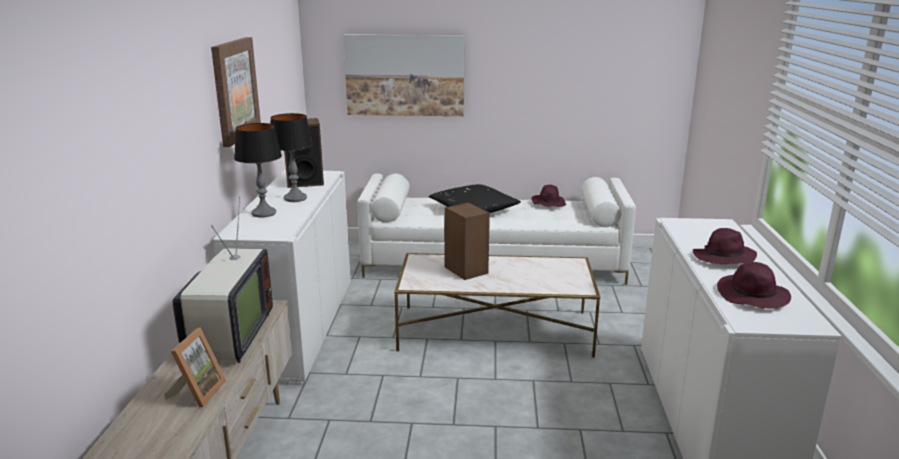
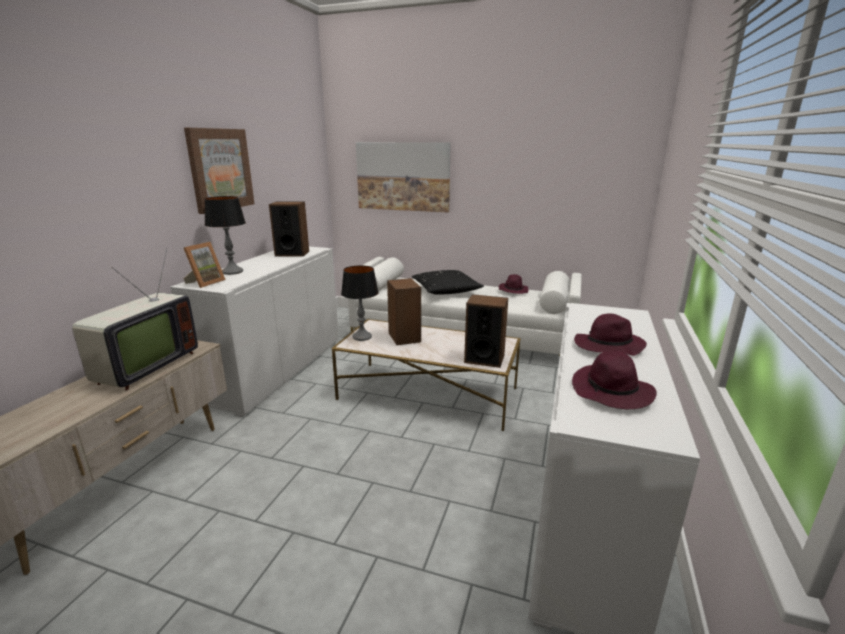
camera: 15 degrees right, 0 degrees up
(197, 392) = (66, 411): picture frame -> picture frame (205, 283)
(295, 198) = (270, 263): table lamp -> table lamp (362, 337)
(566, 284) = (484, 359): none -> speaker

